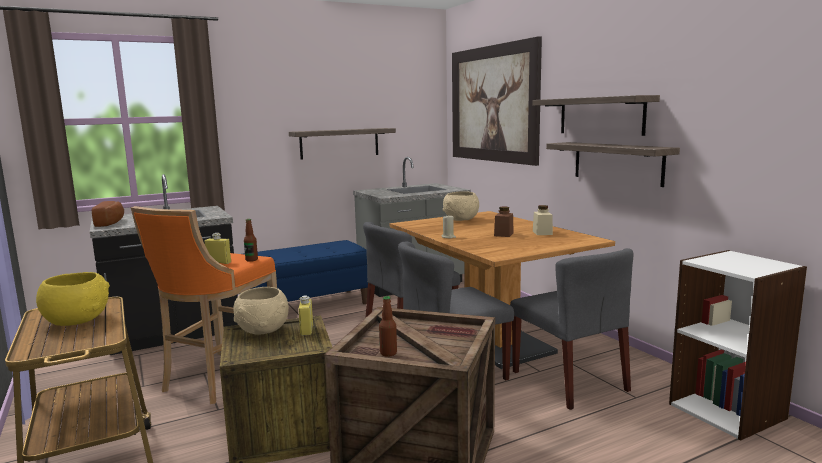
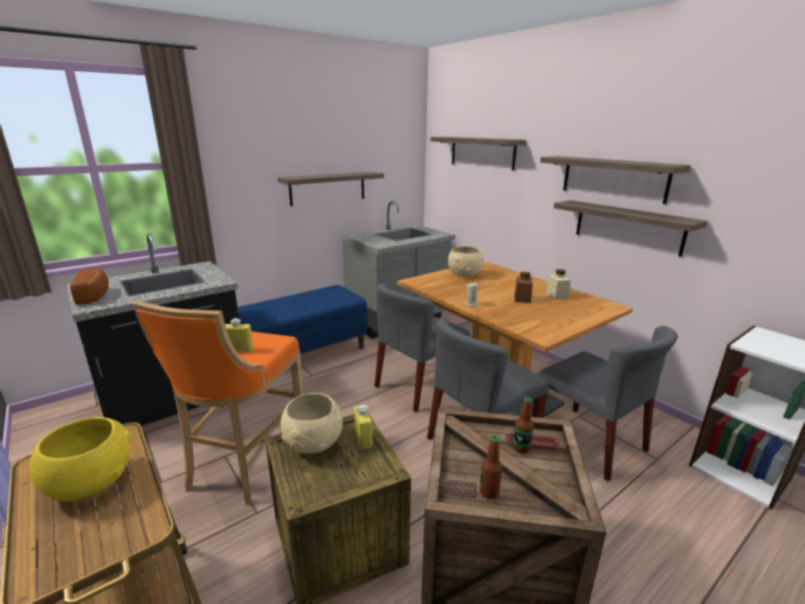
camera: 10 degrees left, 10 degrees up
(251, 260) = (275, 344): bottle -> bottle (521, 448)
(493, 104) = (482, 152): picture -> shelf

